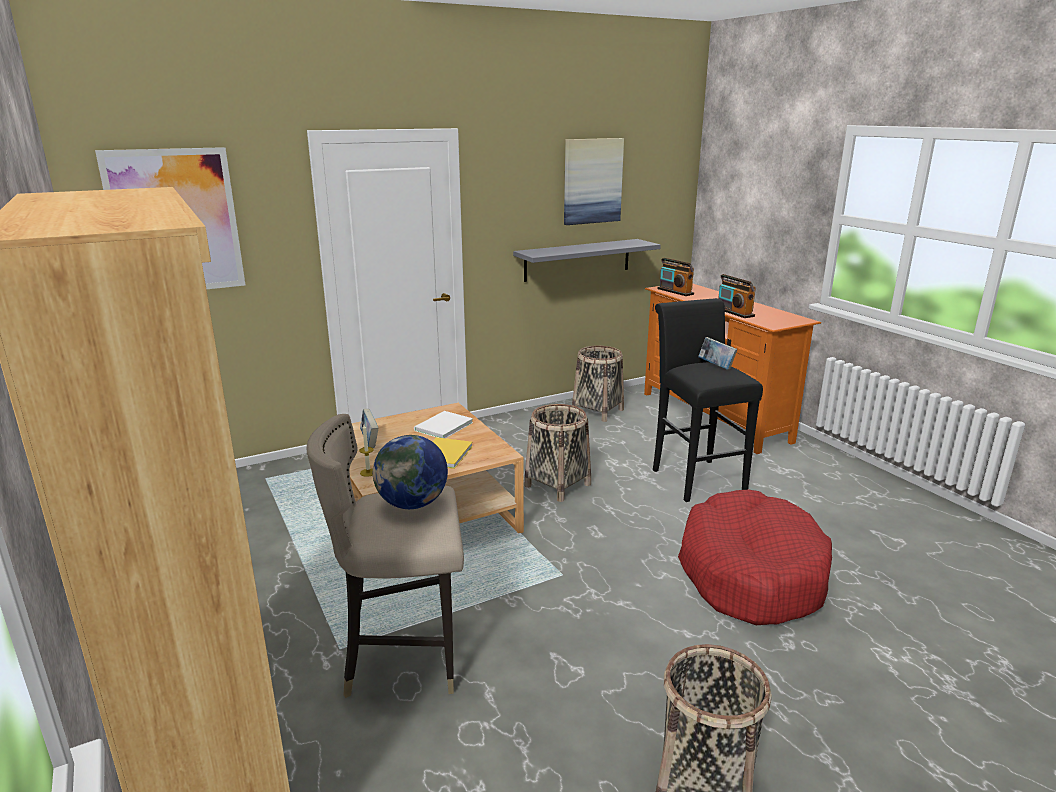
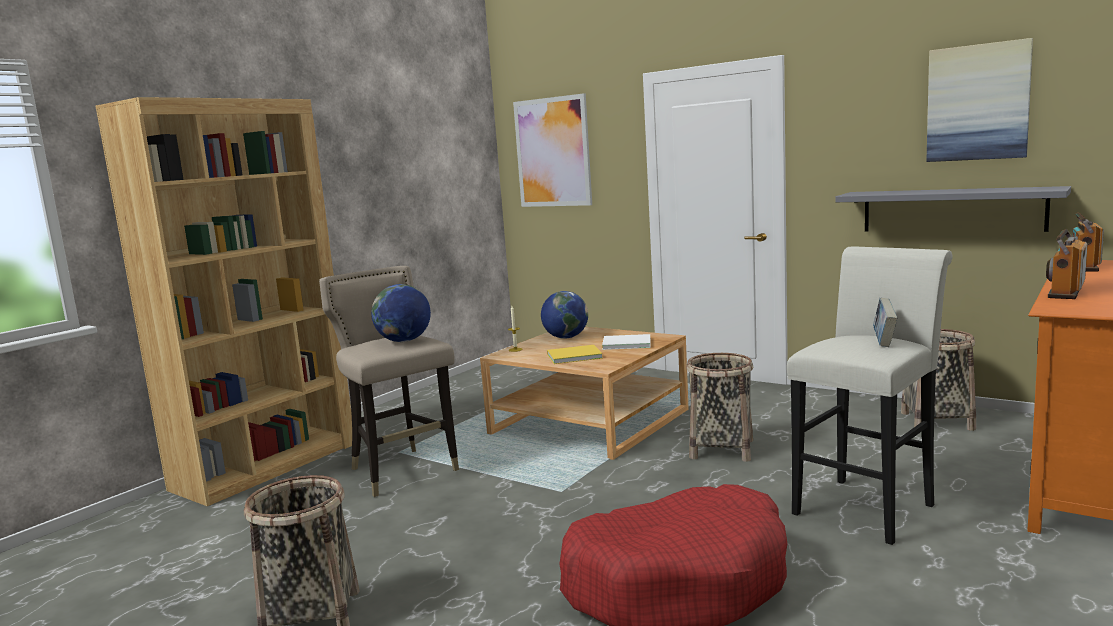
camera: 65 degrees right, 10 degrees down
(370, 441) = (566, 337): book -> globe
(694, 477) = (868, 506): black stool -> white stool

